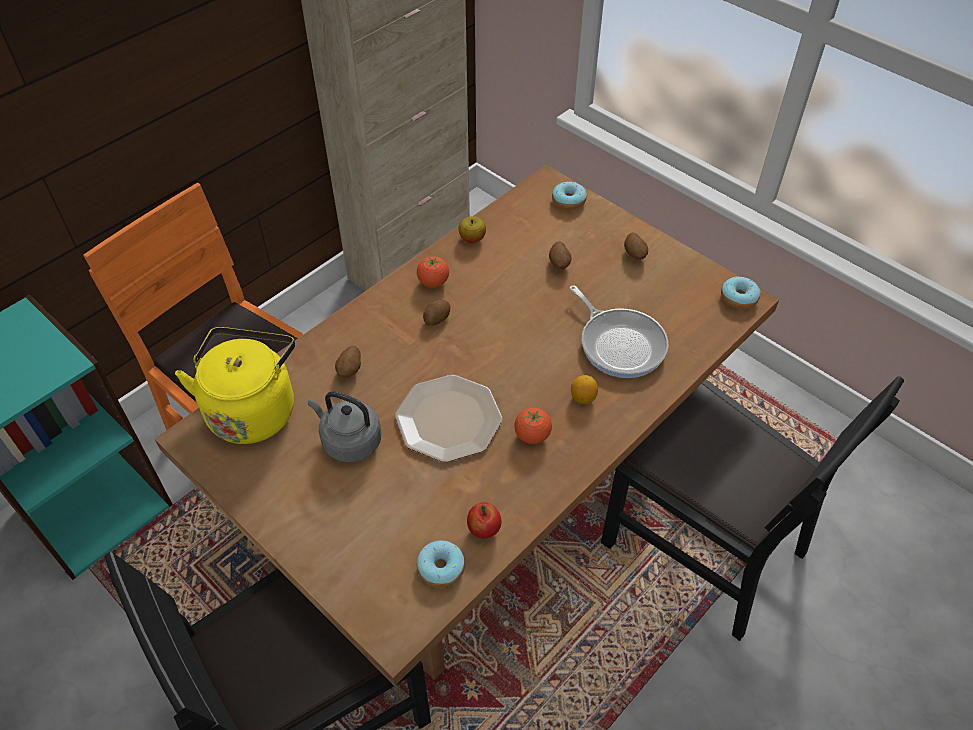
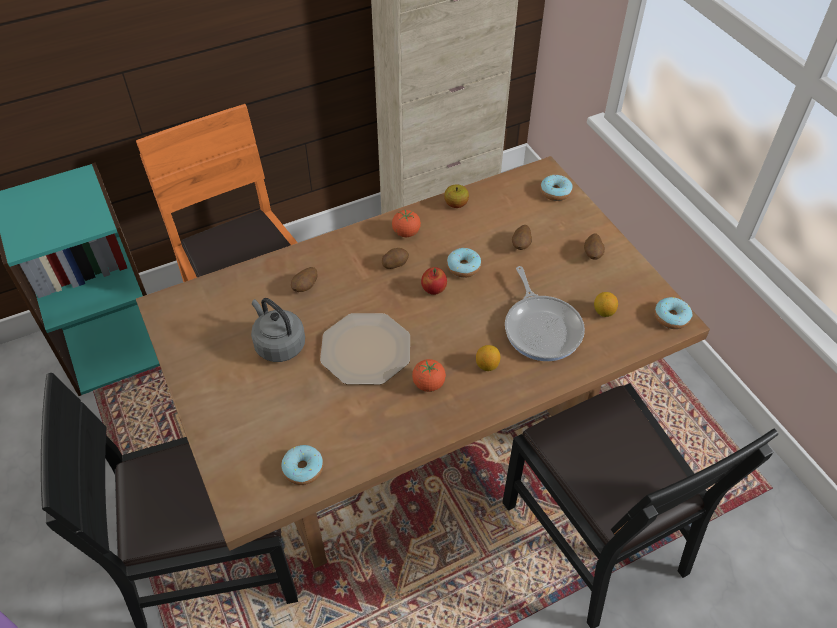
camera: 20 degrees right, 0 degrees up
(252, 409) = (217, 296): yellow kettle -> none
(484, 529) = (352, 449): apple -> apple (433, 290)
(511, 303) = (463, 267): none -> donut
(672, 310) = (603, 312): none -> lemon

